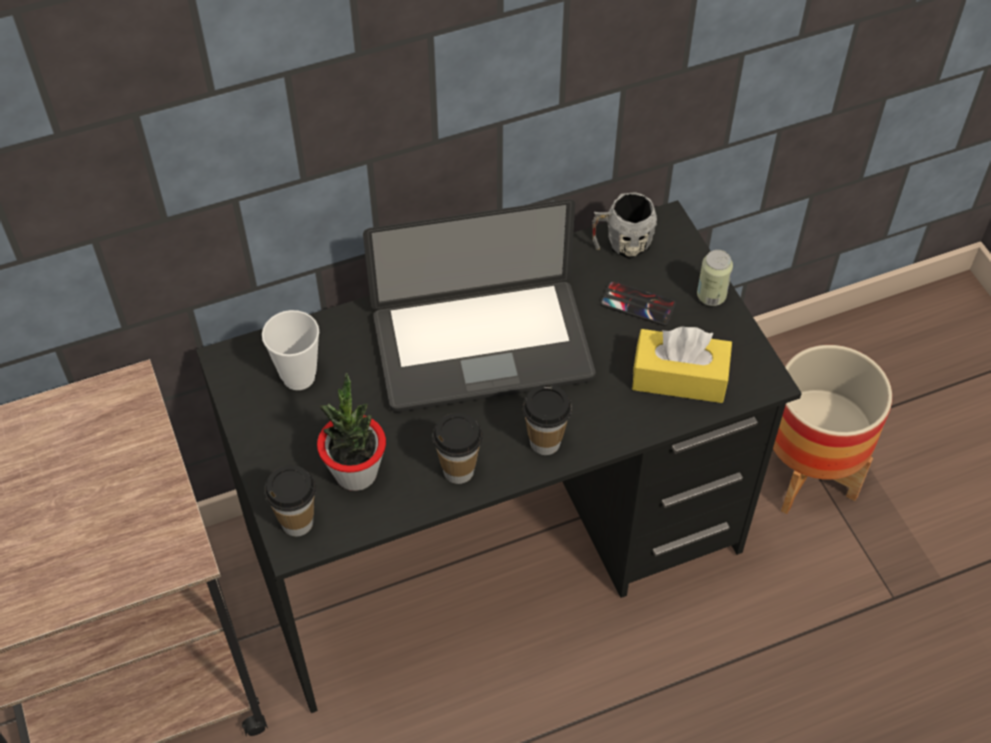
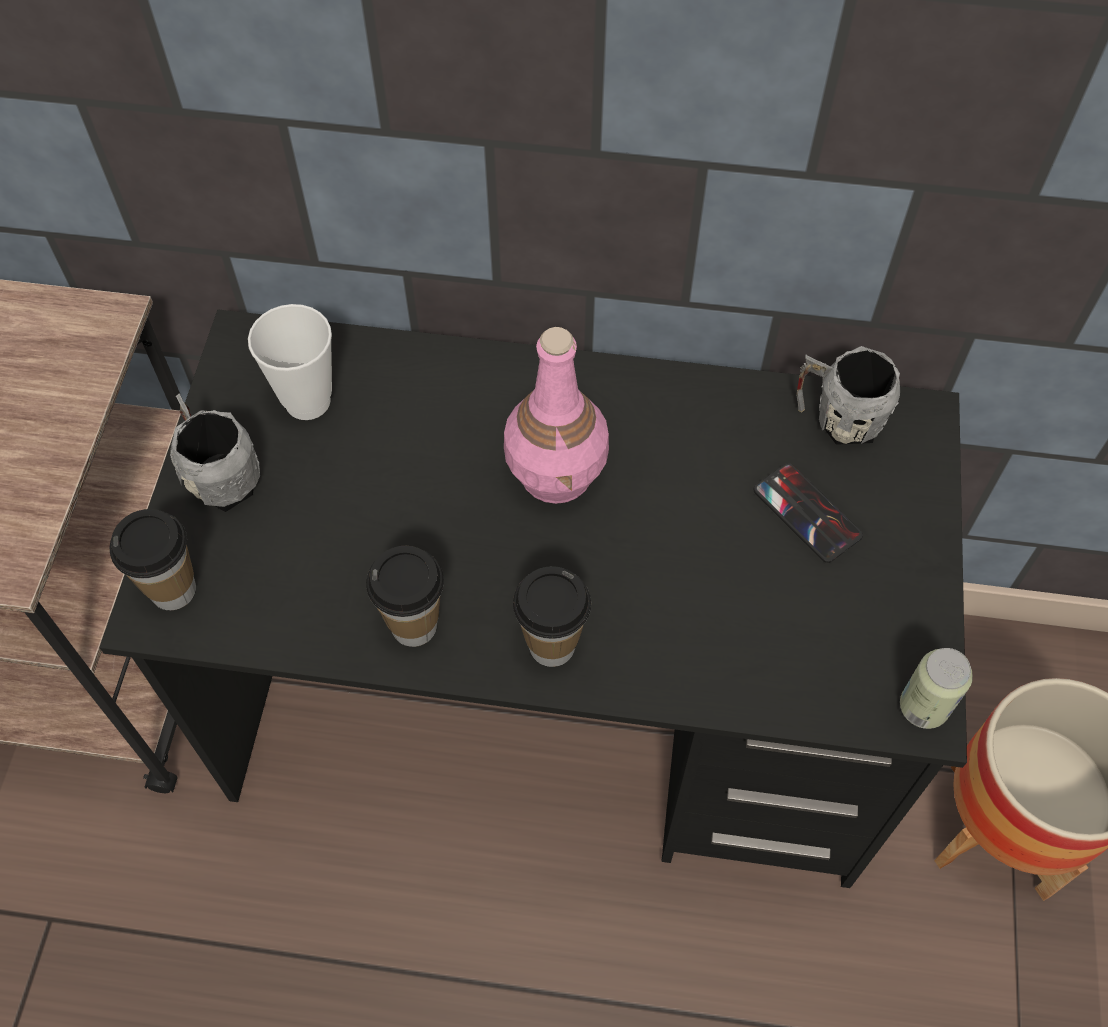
camera: 30 degrees right, 5 degrees up
(276, 445) = (220, 476): none -> grey mug
(356, 473) = (287, 561): potted plant -> none
(482, 348) = (557, 473): laptop -> pink bottle
(679, 377) = (798, 647): yellow tissue box -> none
(711, 296) = (920, 551): can -> can (923, 707)

